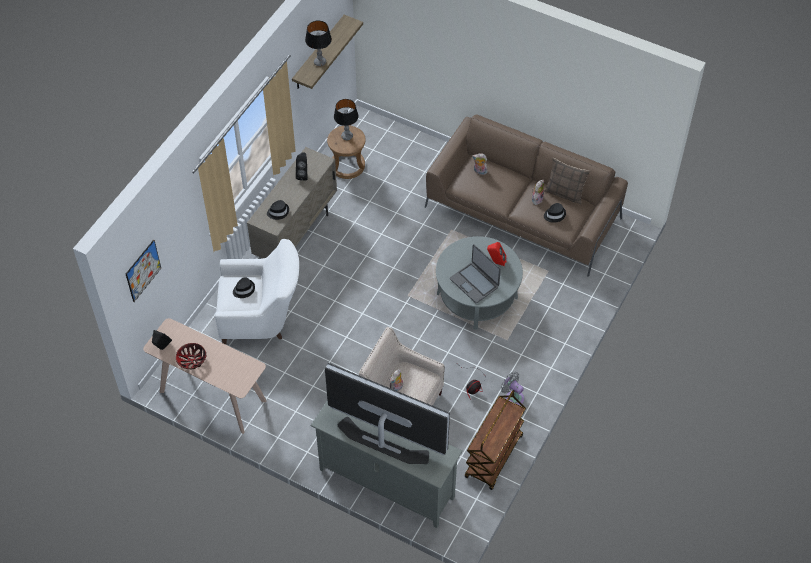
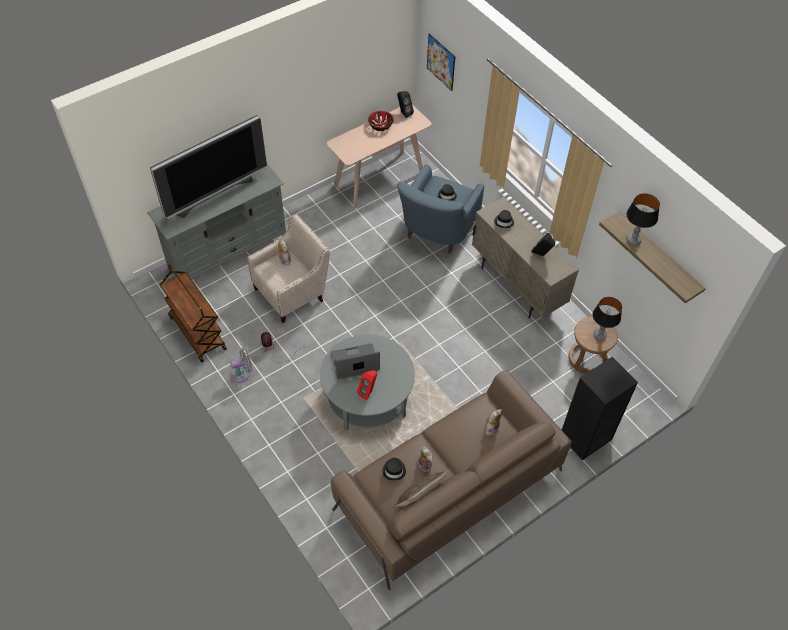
camera: 115 degrees right, 0 degrees up
(261, 318) = (436, 232): white armchair -> blue armchair
(424, 146) = (585, 438): none -> black bookcase

